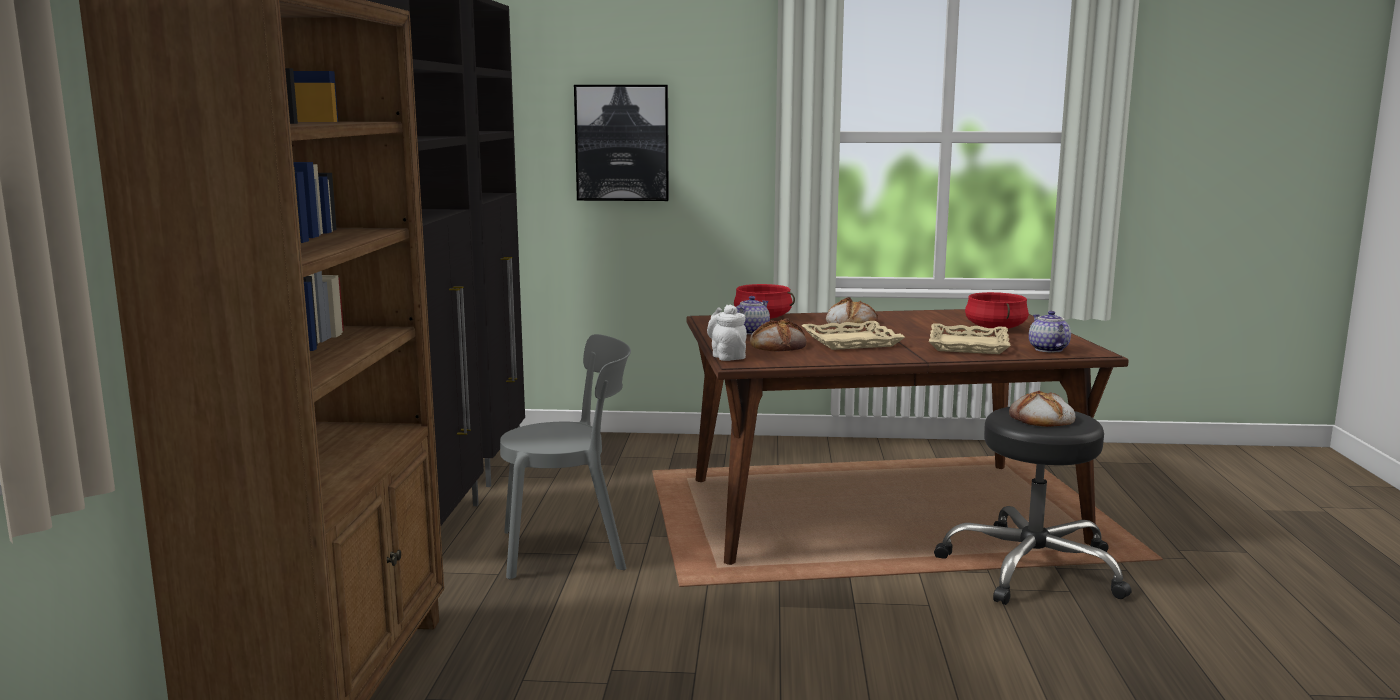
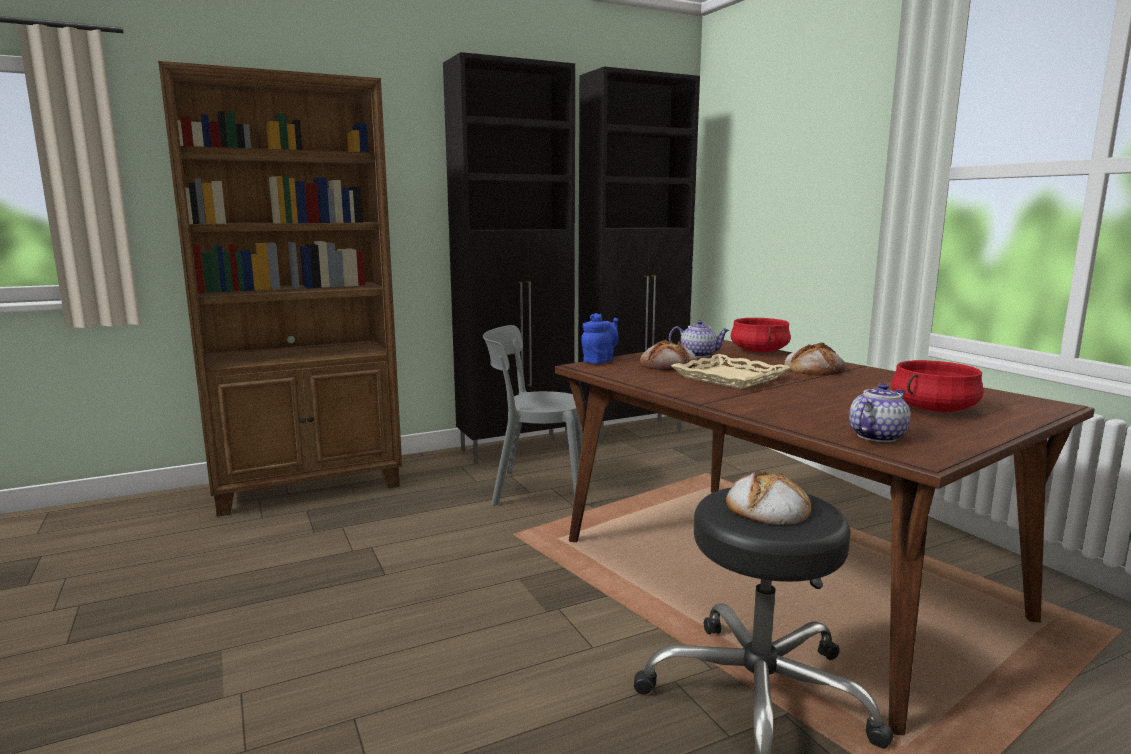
camera: 60 degrees right, 0 degrees up
(571, 549) = (535, 488): grey chair -> grey chair turned 135 degrees clockwise
(622, 143) = (784, 187): picture -> none
(727, 356) = (600, 361): white teapot -> blue teapot
(967, 345) = (812, 408): beige tray -> none

